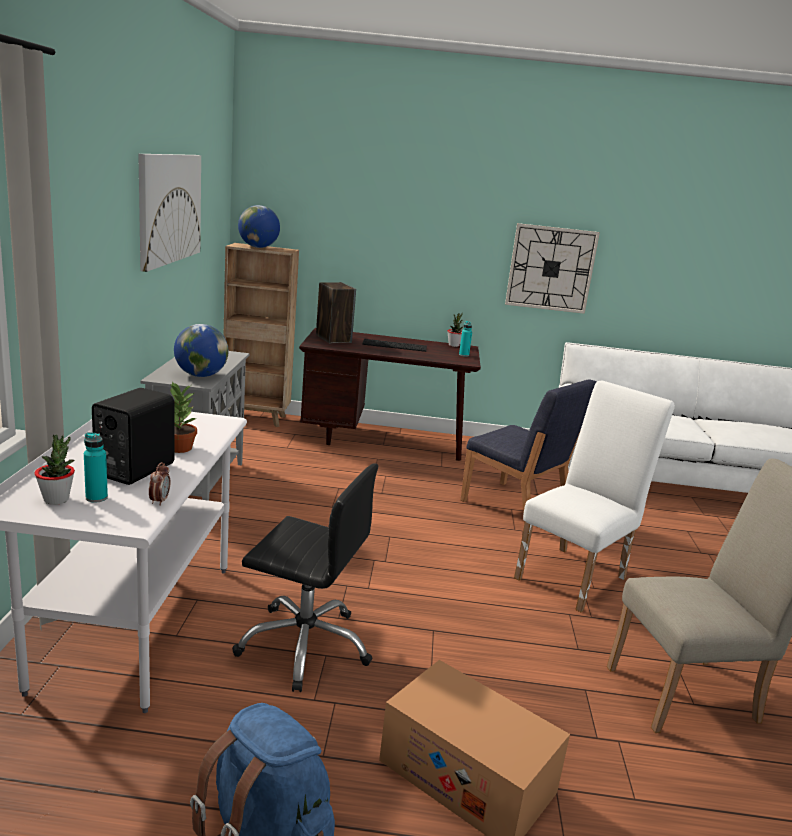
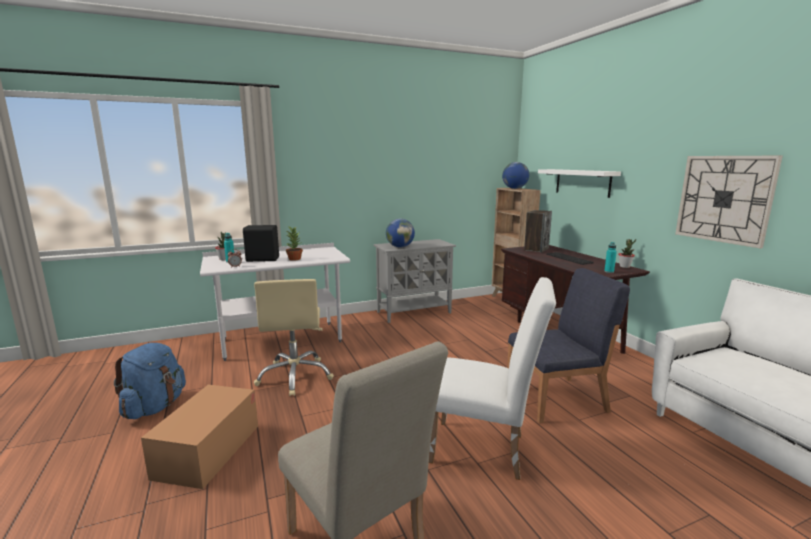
camera: 65 degrees right, 5 degrees down
(169, 208) = (420, 160): picture -> none
(305, 645) = (295, 376): black office chair -> beige office chair
(372, 242) = (582, 182): none -> white shelf
(515, 507) = (557, 399): blue chair -> blue chair turned 120 degrees counterclockwise

